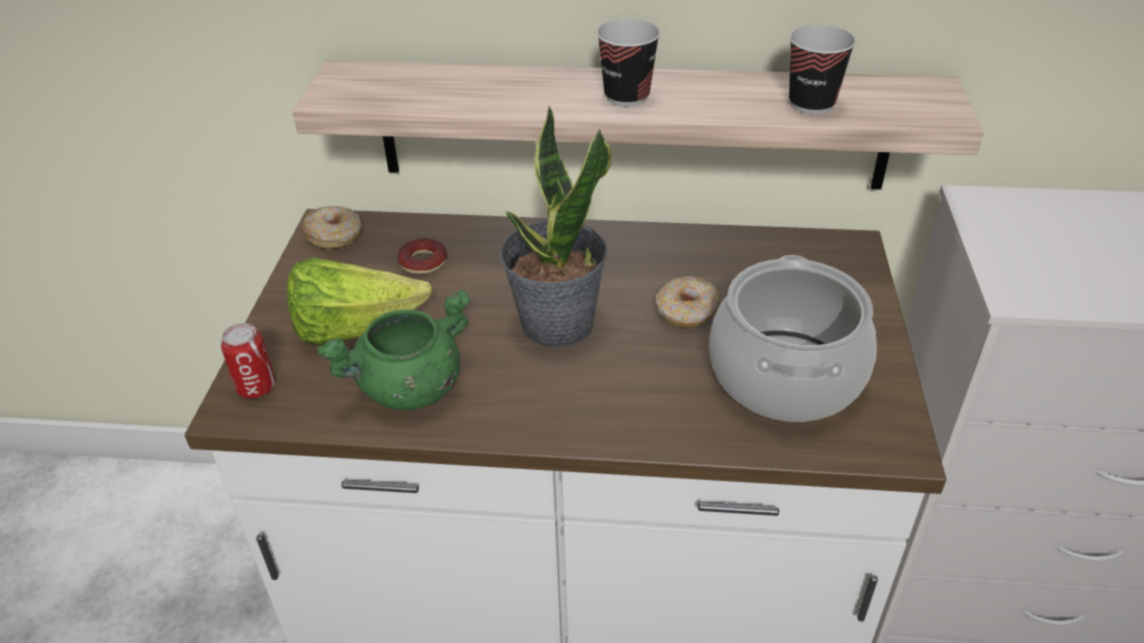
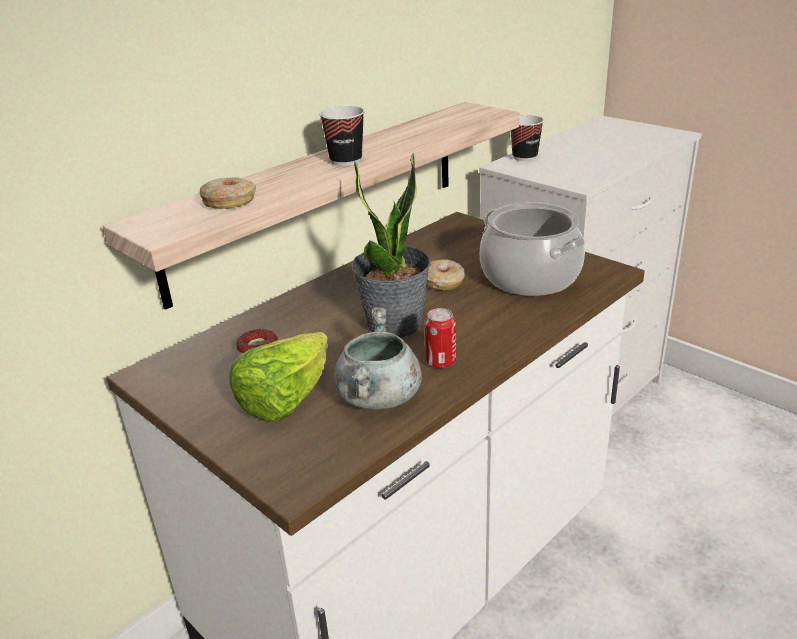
camera: 50 degrees left, 10 degrees down
(256, 387) = (285, 466): can -> can (441, 362)
(335, 235) = (164, 374): donut -> donut (230, 201)
(409, 388) = (379, 397): green cooking pot -> grey cooking pot
(811, 104) = (436, 129): cup -> cup (524, 157)

